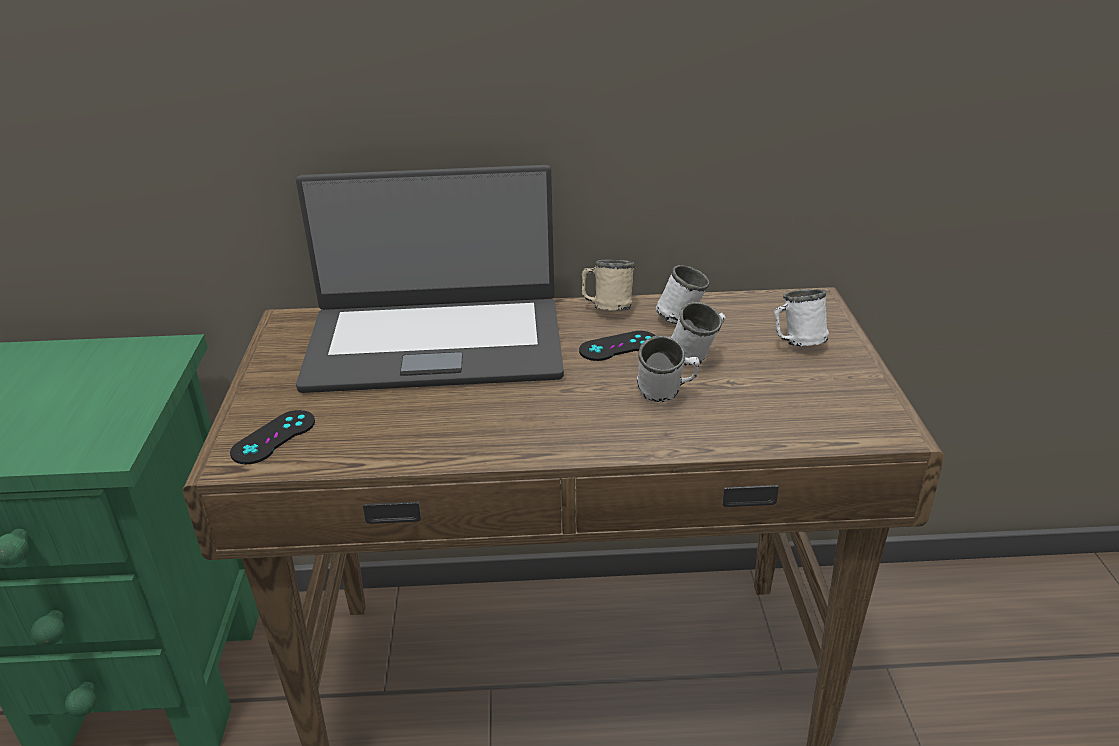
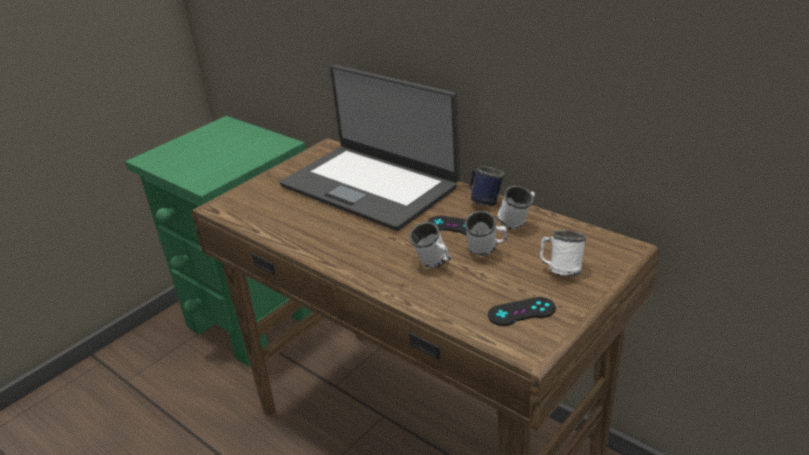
camera: 45 degrees right, 0 degrees up
(274, 437) = (245, 203): black game controller -> black game controller (521, 312)
(607, 308) = (484, 201): beige mug -> blue mug

